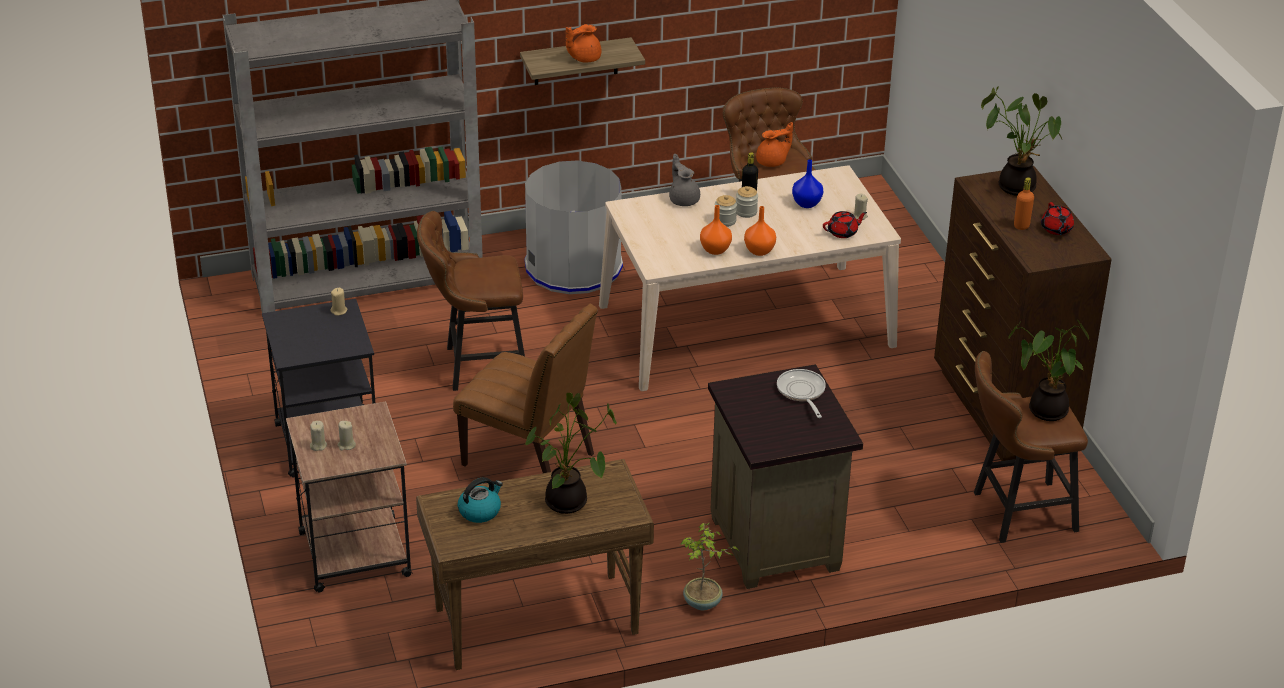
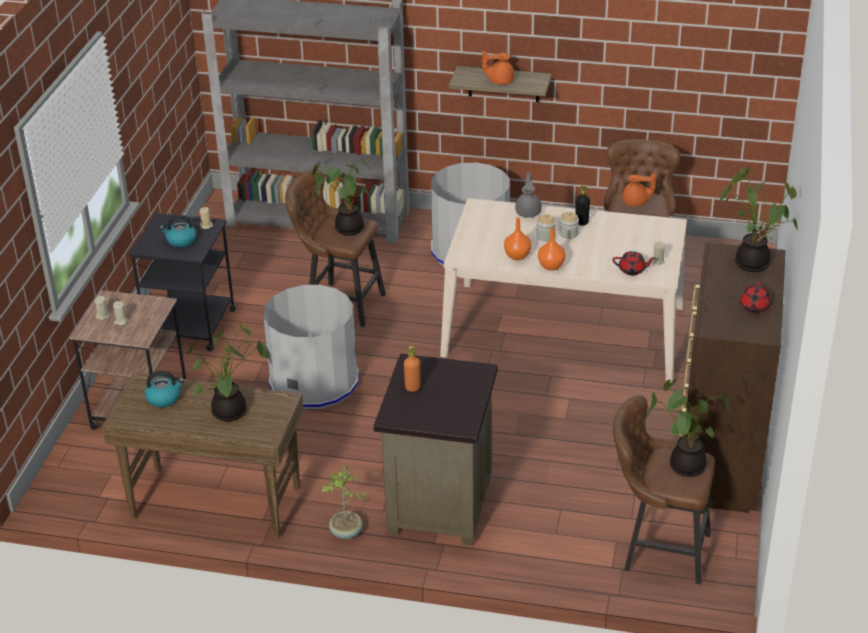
camera: 30 degrees right, 0 degrees up
(325, 336) = (181, 240): none -> kettle
(490, 271) = (347, 228): none -> potted plant
(527, 459) = (314, 381): brown chair -> grey trash can
(802, 392) = (465, 383): frying pan -> none
(806, 203) = (623, 240): blue vase -> none
(1021, 226) = (725, 296): orange bottle -> orange bottle (412, 387)

